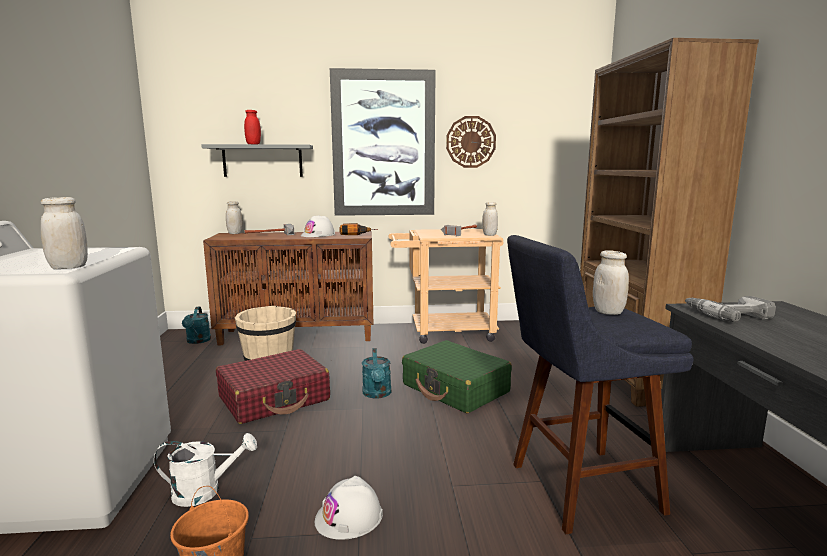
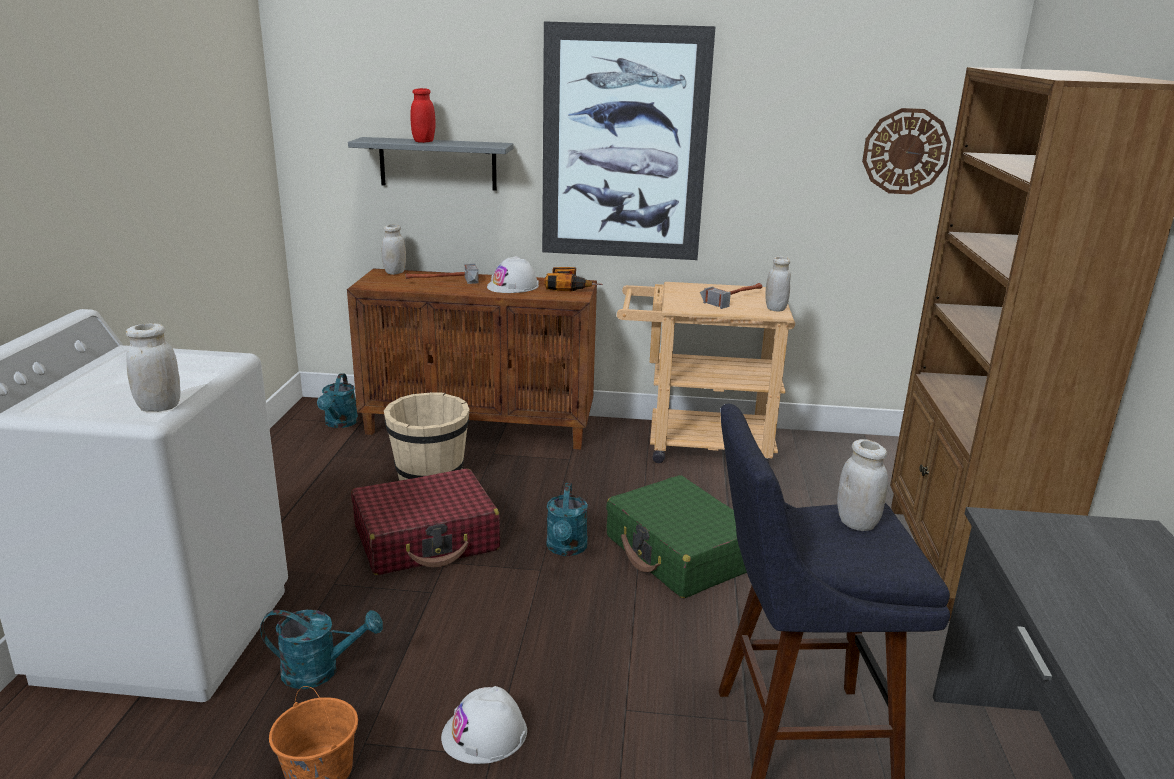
camera: 10 degrees right, 10 degrees up
(205, 491) = (321, 670): white watering can -> turquoise watering can
(470, 142) = (766, 147): wall clock -> wall clock (905, 151)
(727, 314) = (1043, 543): power drill -> none

